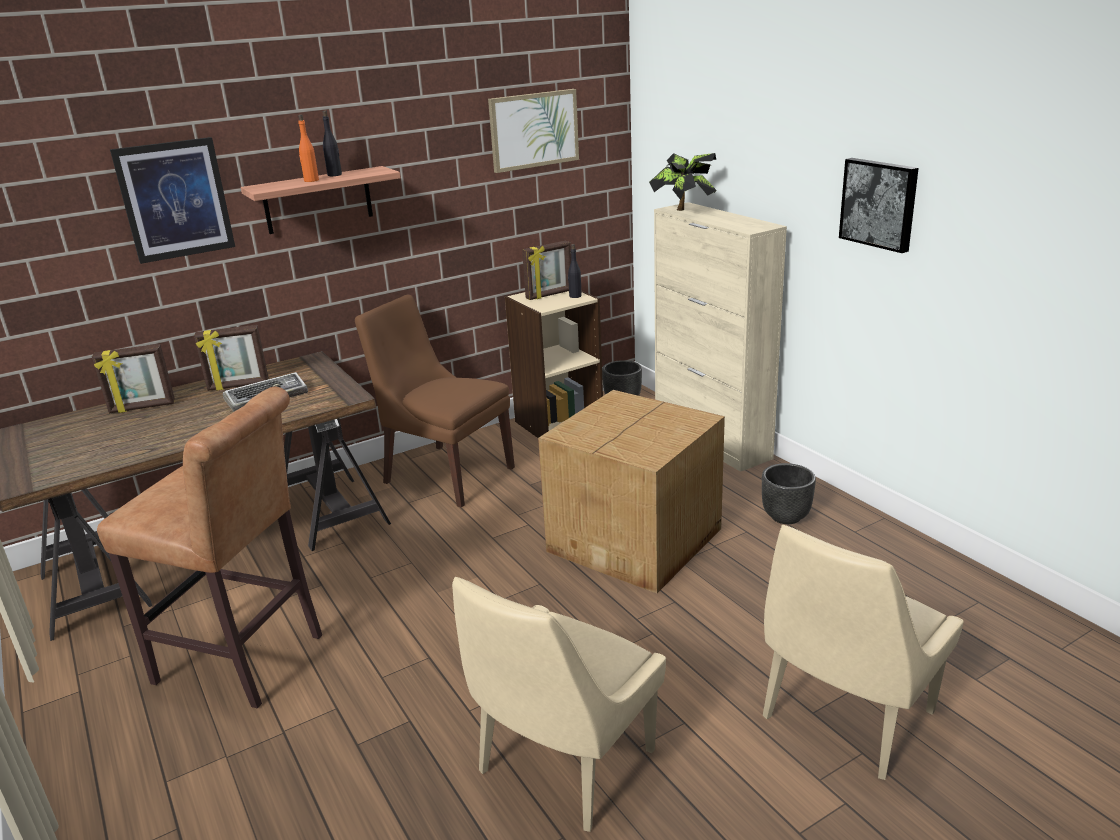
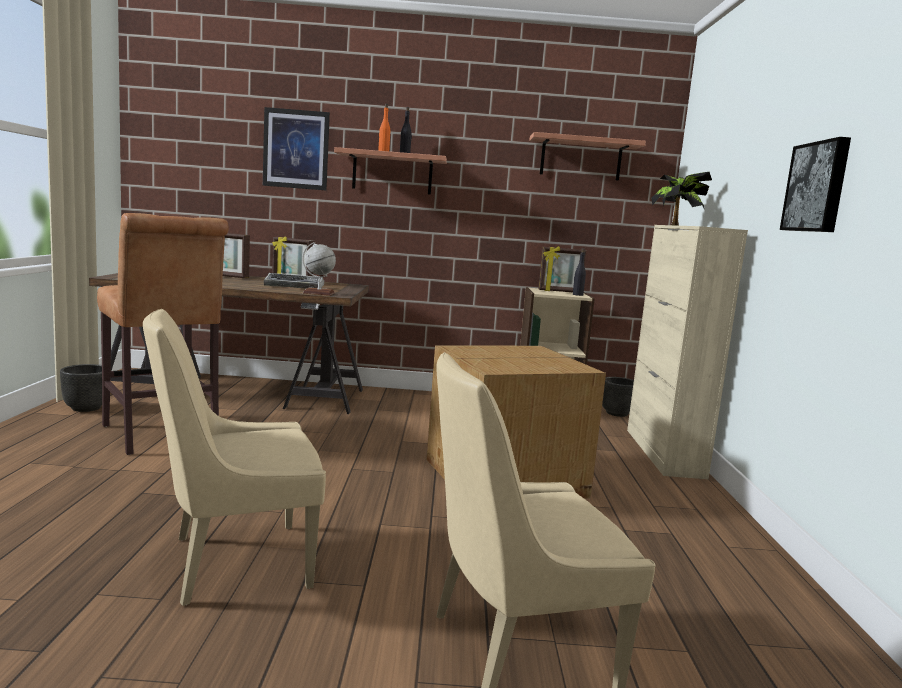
camera: 30 degrees right, 15 degrees down
(324, 403) = (318, 293): none -> globe
(445, 474) = (423, 406): brown chair -> none
(533, 130) = (581, 159): picture -> shelf
(785, 516) = (665, 512): black planter -> black planter (86, 408)

